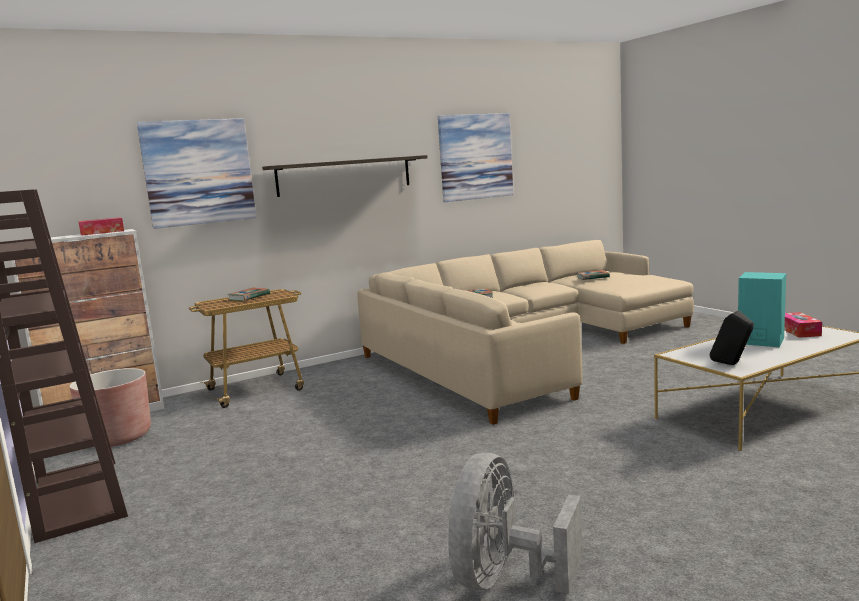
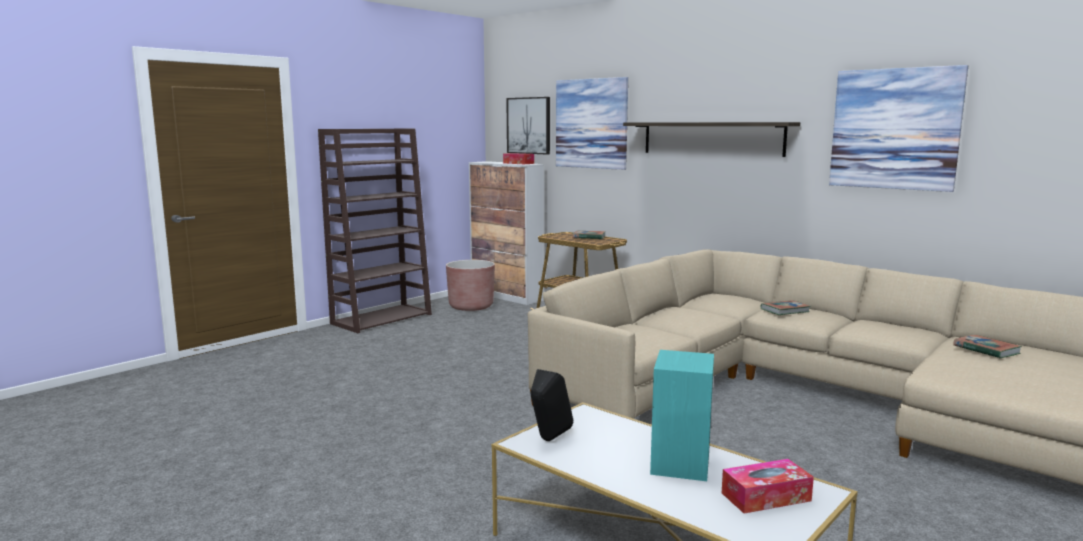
camera: 70 degrees right, 0 degrees up
(90, 182) = (529, 125): none -> picture
(504, 578) = (254, 435): grey fan -> none

